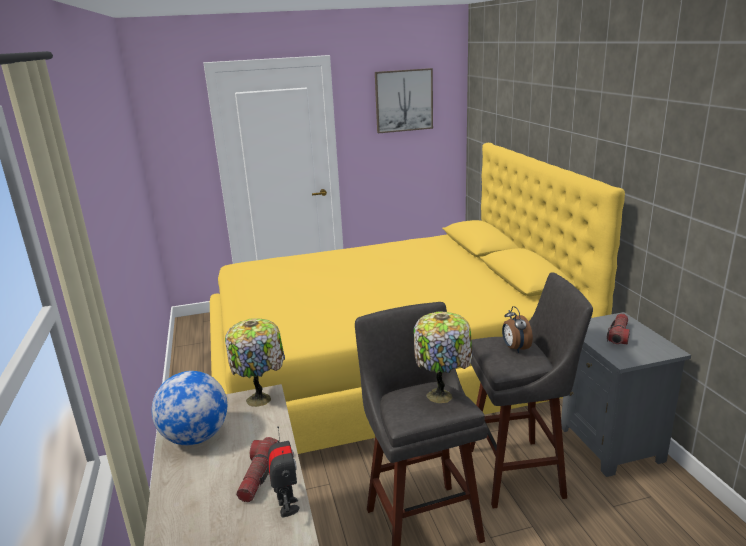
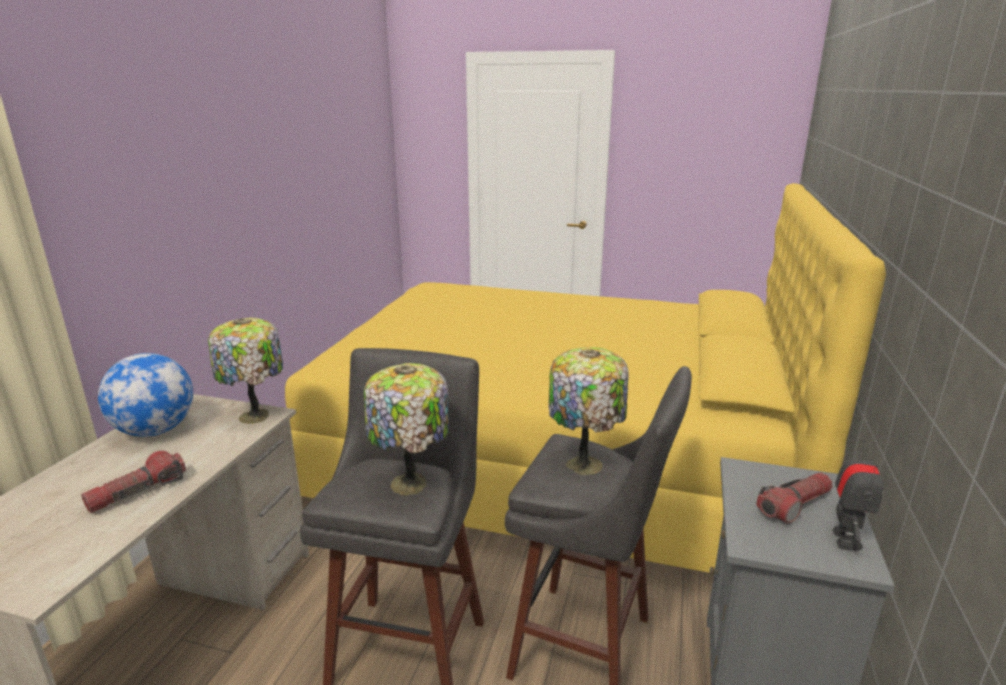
camera: 30 degrees right, 0 degrees up
(287, 506) = (109, 535): toy robot -> toy robot (845, 539)
(403, 100) = (709, 118): picture -> none
(515, 348) = (585, 463): alarm clock -> table lamp

